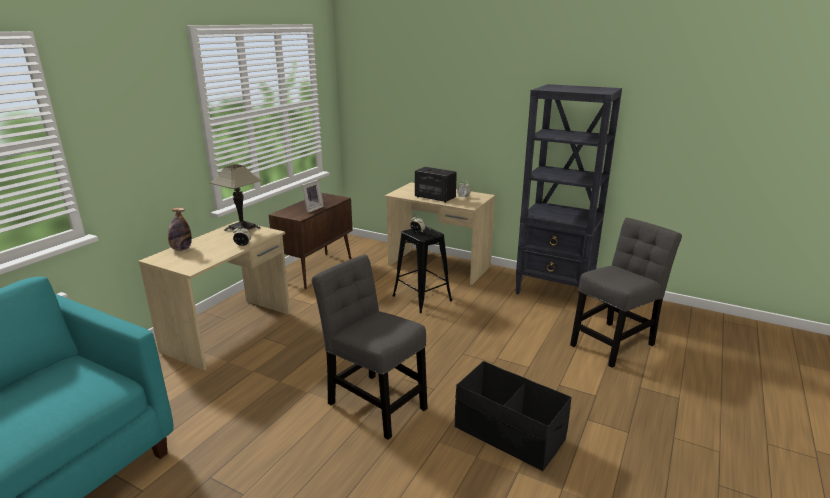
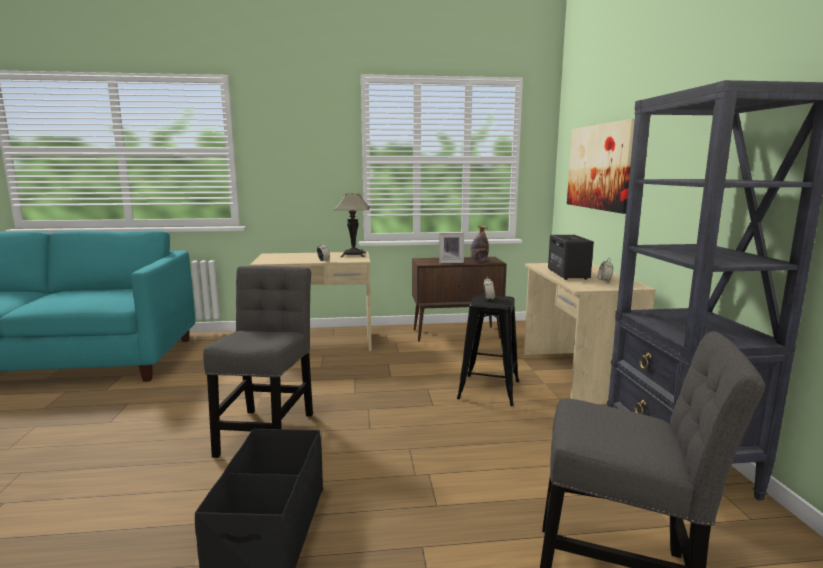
camera: 55 degrees right, 10 degrees down
(181, 249) = (293, 254): bottle -> bottle (479, 261)
(410, 109) = (599, 167): none -> picture

